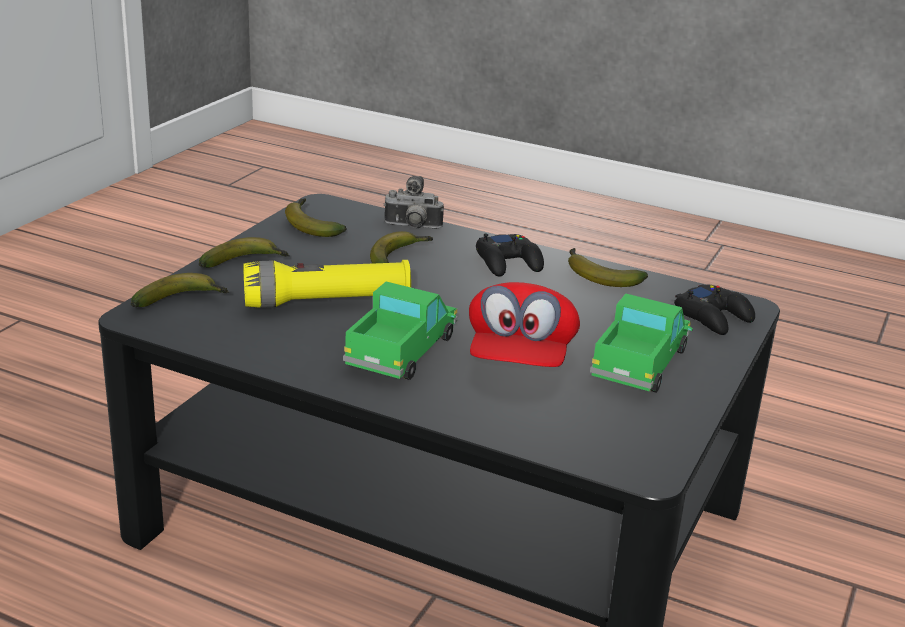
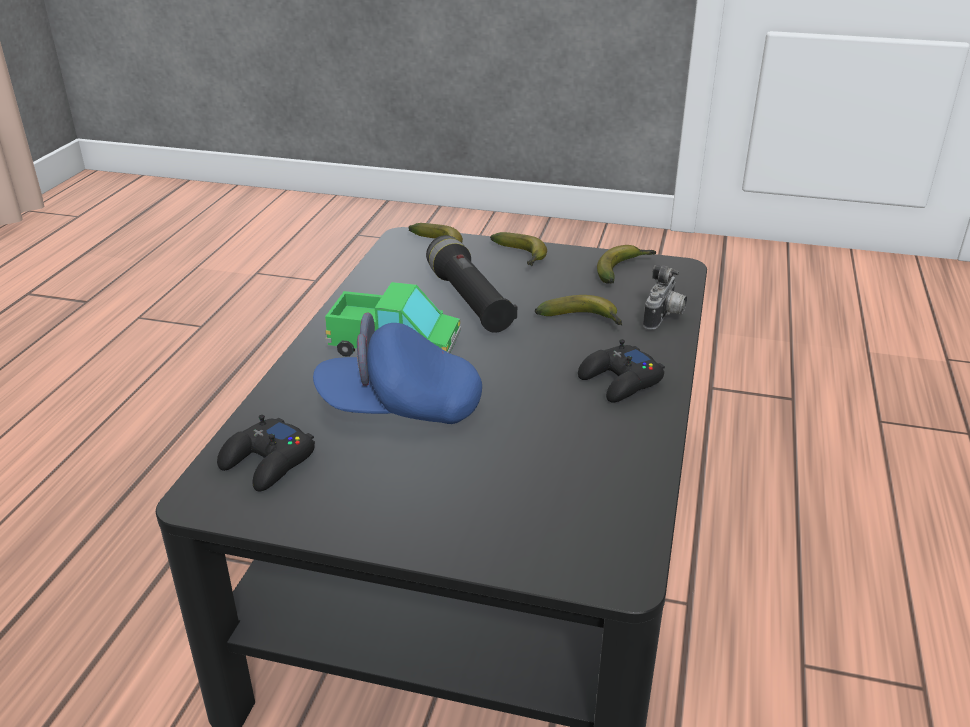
camera: 80 degrees right, 5 degrees up
(327, 302) = (469, 300): yellow flashlight -> black flashlight
(412, 227) = (664, 318): camera -> camera turned 150 degrees counterclockwise
(519, 359) = (400, 408): red cap -> blue cap
(598, 276) = (629, 444): banana -> none
(640, 362) = (422, 485): toy truck -> none
(713, 317) = (569, 543): black game controller -> black game controller (268, 463)

